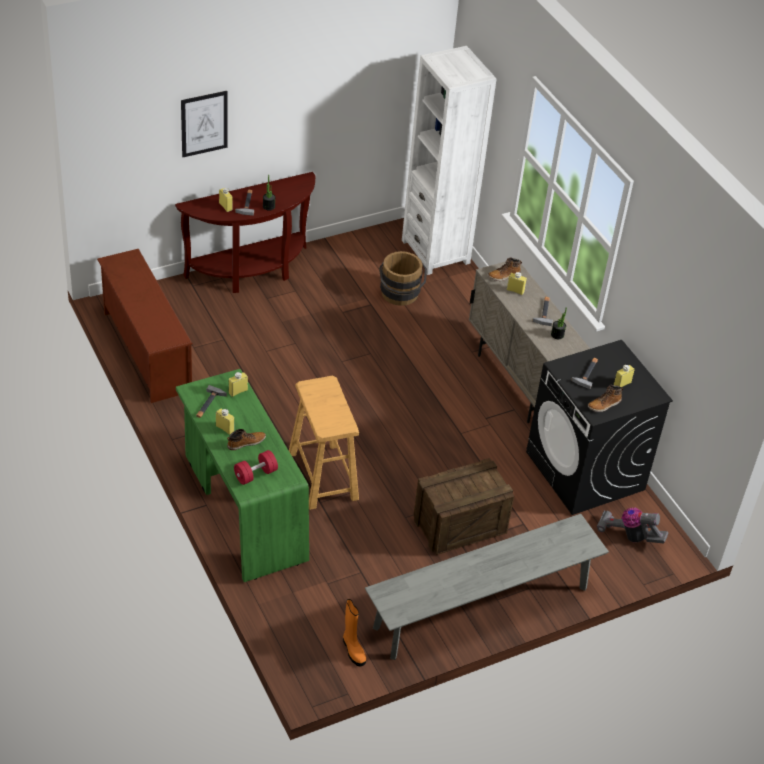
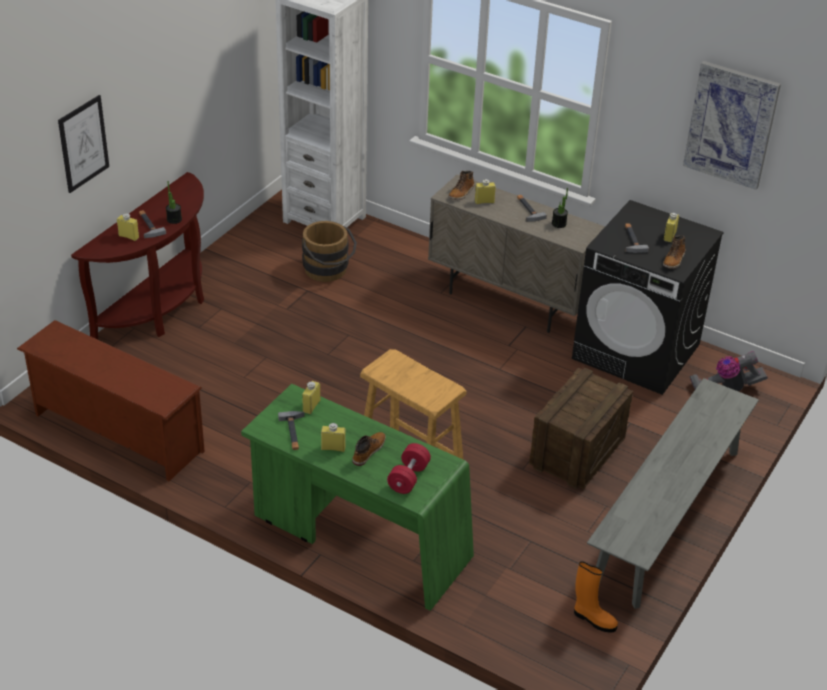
camera: 30 degrees left, 5 degrees down
(690, 310) = (731, 125): none -> picture

